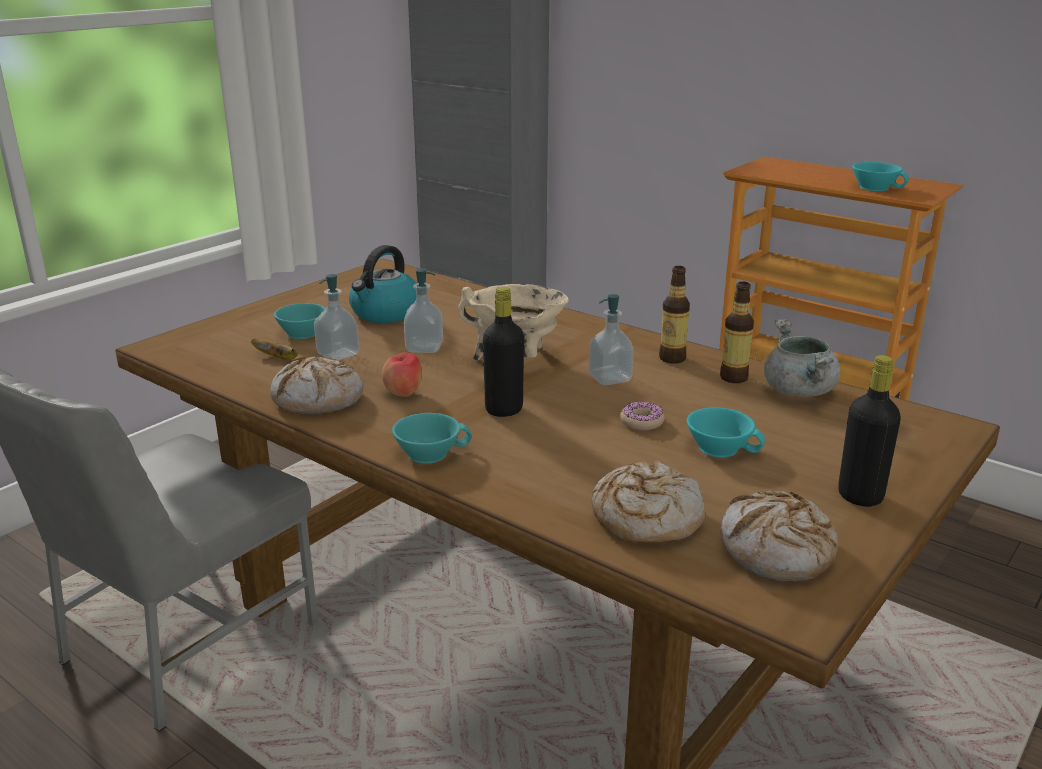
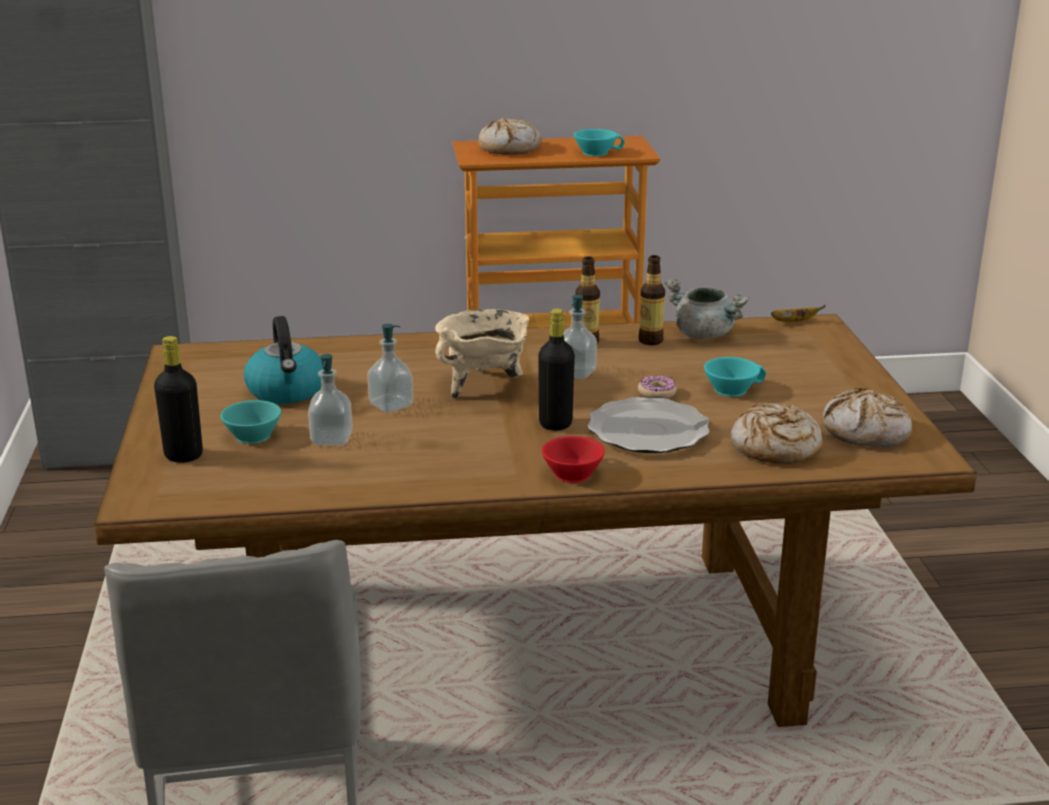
camera: 45 degrees left, 0 degrees up
(278, 358) = (286, 463): banana -> banana (794, 322)
(318, 399) = (403, 476): bread -> bread (510, 148)
(403, 394) = (460, 444): apple -> none
(429, 452) = (571, 472): turquoise cup -> red cup
(563, 449) = (649, 431): none -> plate
(860, 496) = (848, 384): black bottle -> black bottle (183, 455)

